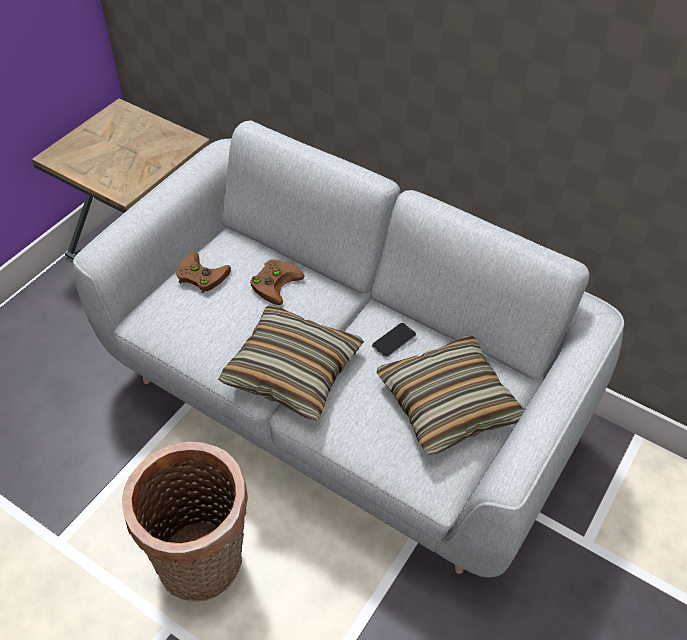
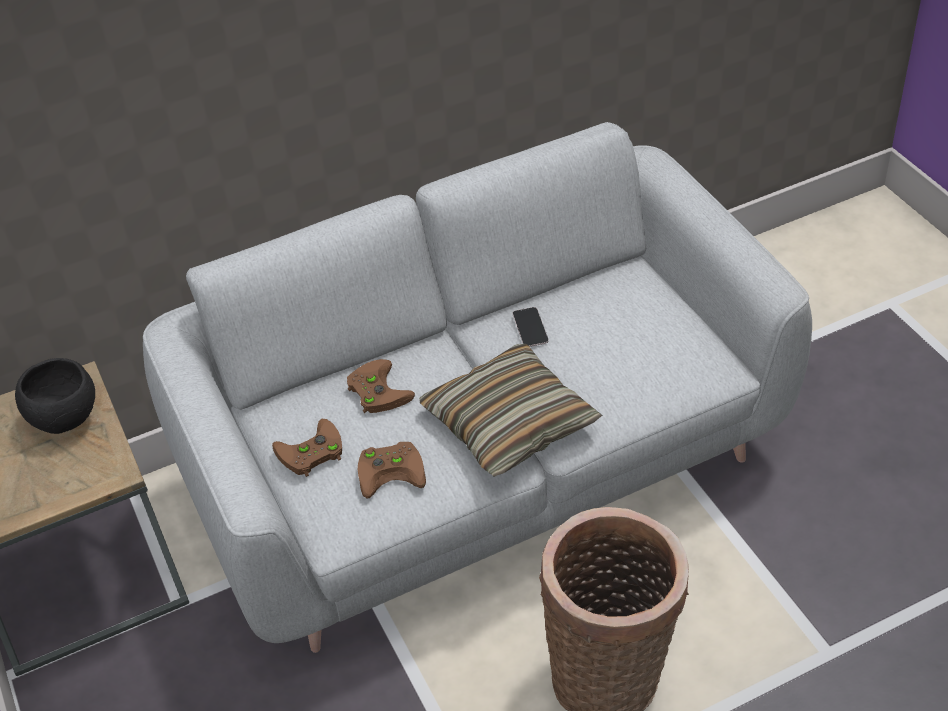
camera: 55 degrees left, 5 degrees down
(156, 150) = (64, 418): none -> black bowl
(207, 324) = (392, 470): none -> brown game controller
(448, 403) = (635, 320): pillow -> none

